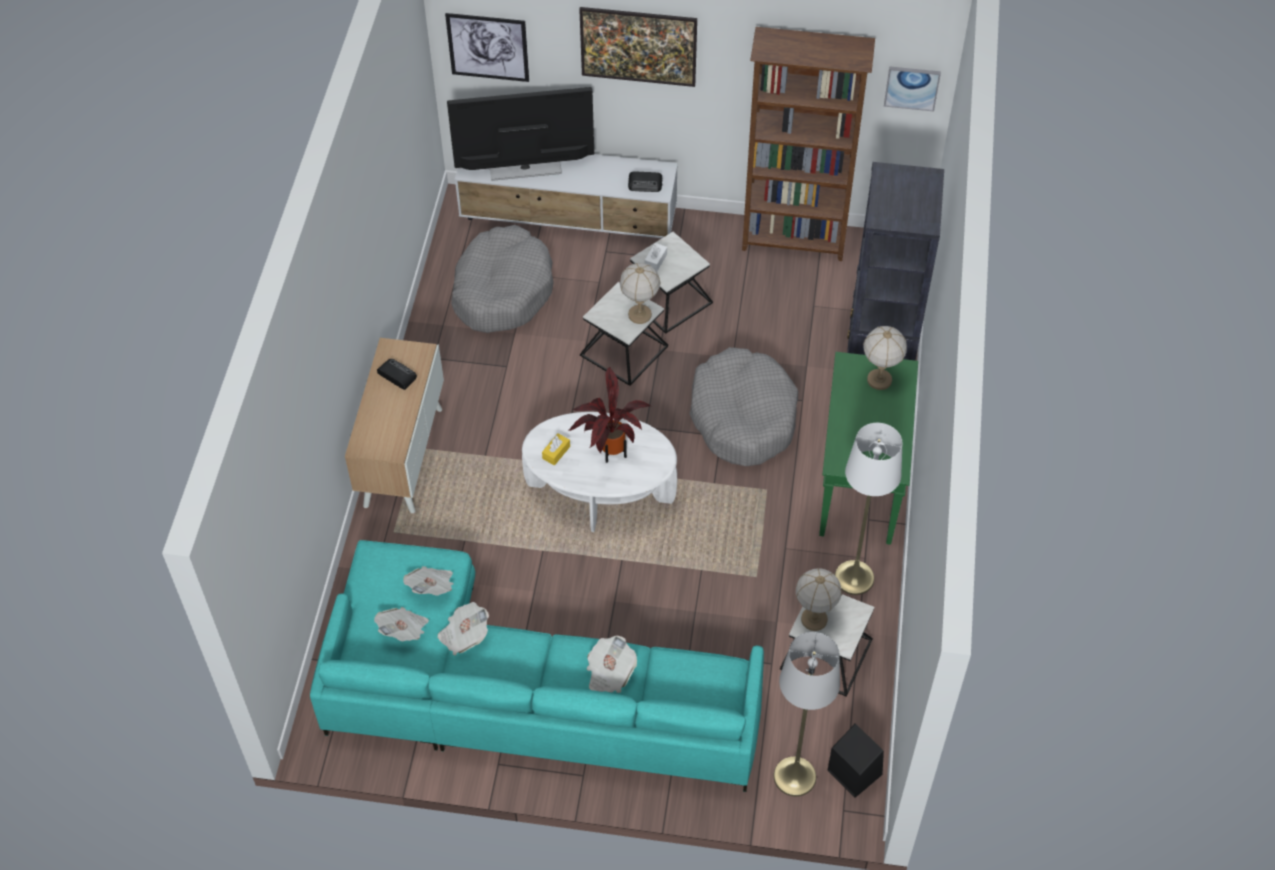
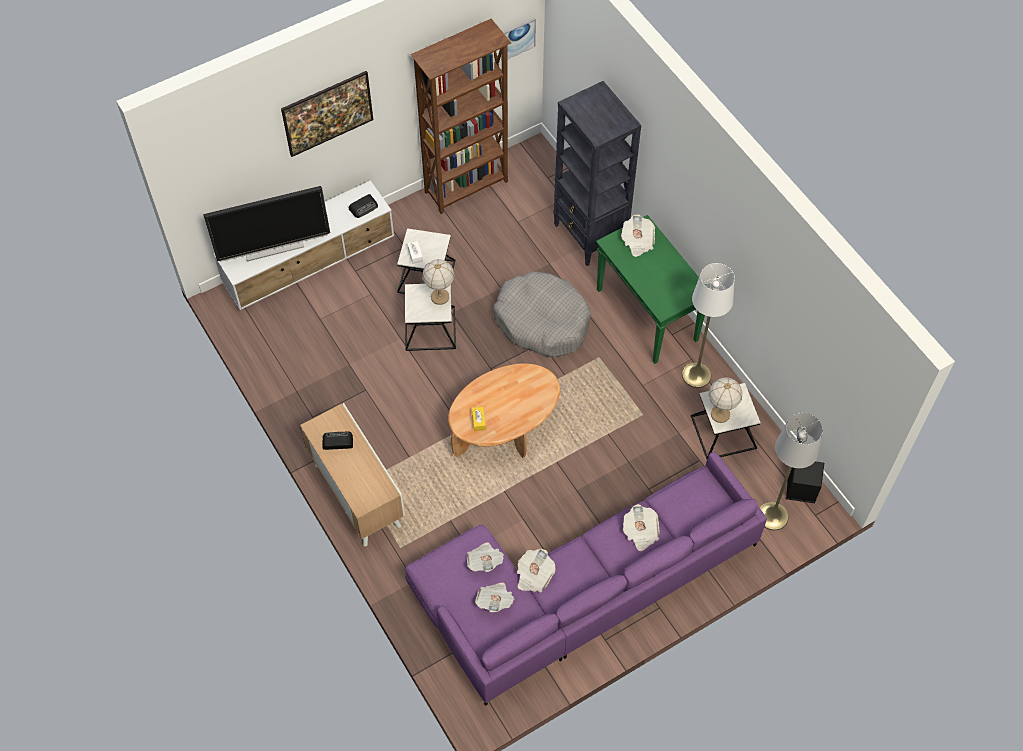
camera: 40 degrees left, 5 degrees up
(488, 47) = (217, 175): picture -> none
(502, 290) = (312, 341): grey dog bed -> none
(521, 694) = (578, 588): turquoise sofa -> purple sofa
(525, 168) = (273, 247): television -> television turned 150 degrees counterclockwise
(600, 494) = (504, 430): white coffee table -> brown coffee table
(609, 451) = (510, 397): potted plant -> none
(879, 380) = (637, 242): table lamp -> newspaper

